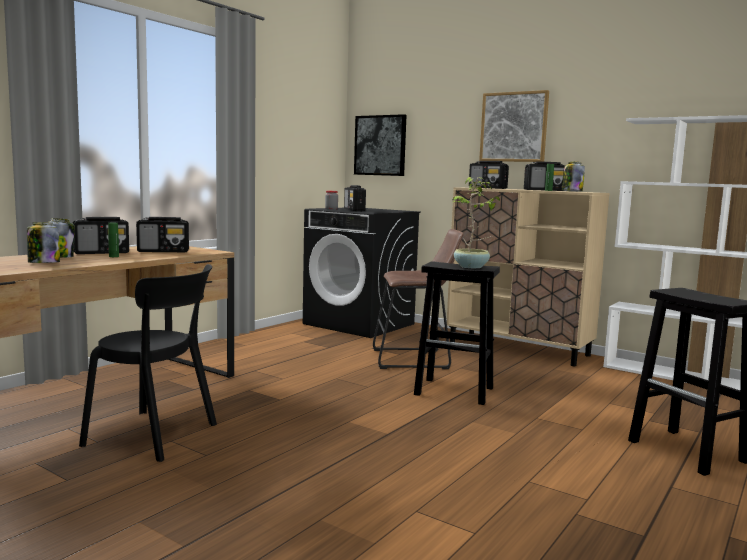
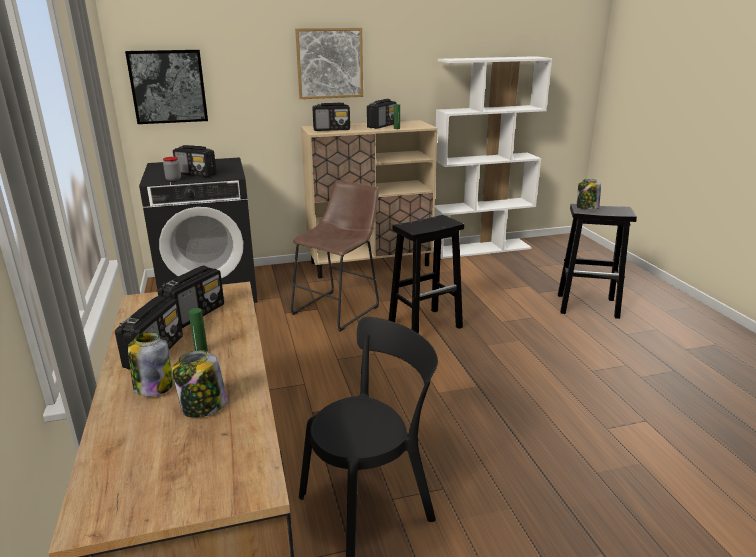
camera: 50 degrees left, 15 degrees up
(472, 267) = (438, 223): potted plant -> none
(571, 191) = (408, 125): jar -> jar (586, 208)

